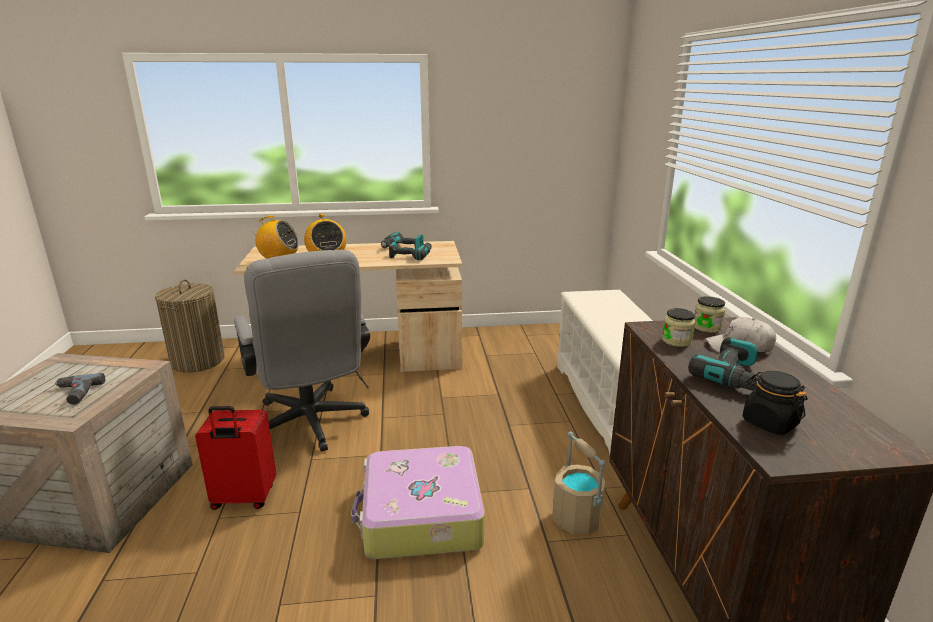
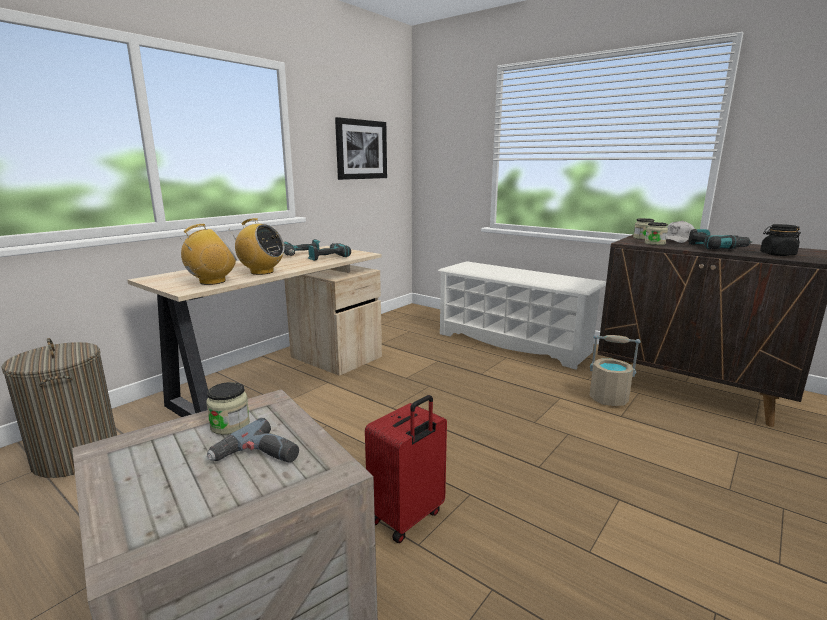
camera: 45 degrees left, 5 degrees down
(107, 371) = (230, 425): none -> jar
(311, 426) = (346, 440): grey office chair -> none
(420, 516) = (544, 444): suitcase -> none
(529, 137) = (361, 149): none -> picture

